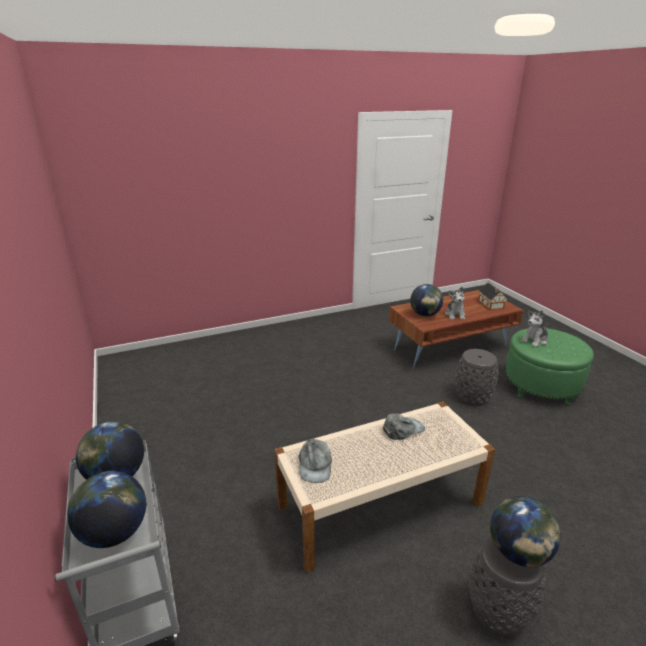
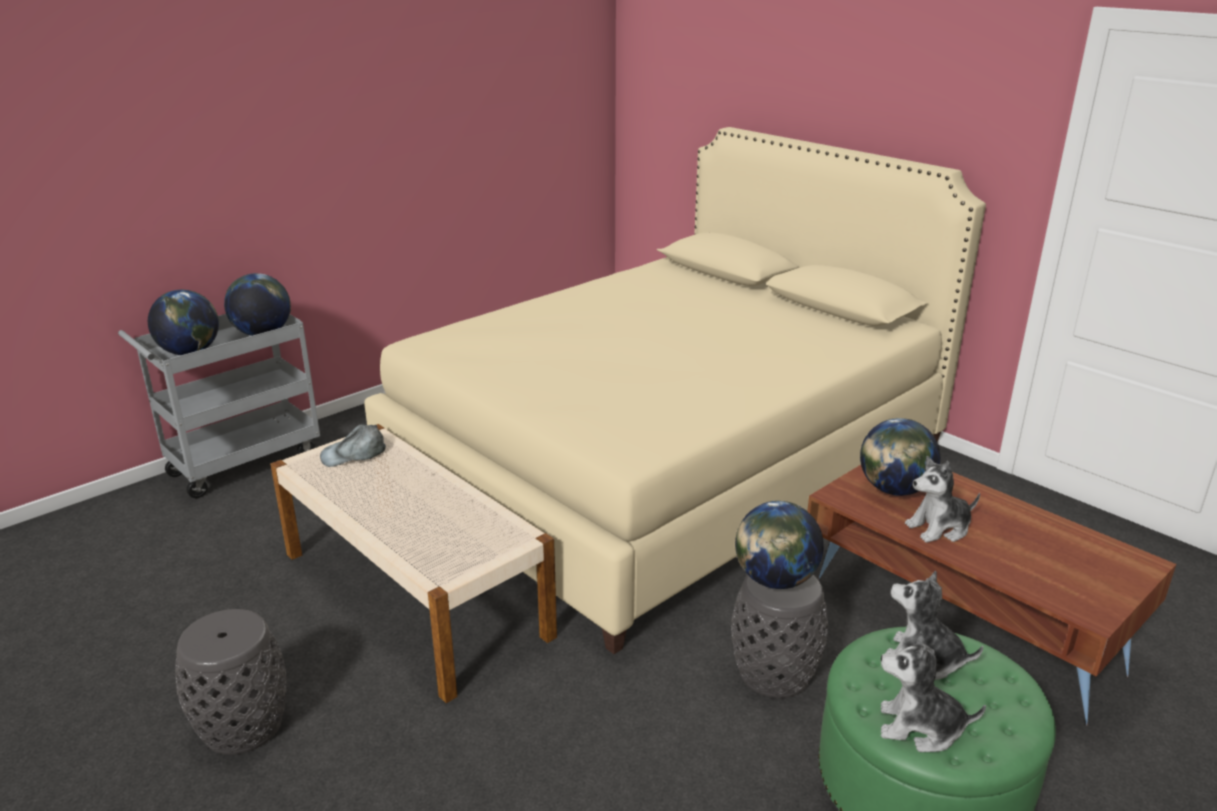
camera: 70 degrees right, 0 degrees up
(298, 382) = (667, 466): none -> beige bed
(403, 429) = (454, 507): grey cap -> none
(491, 304) = (1072, 580): toy house -> none
(518, 553) = (228, 639): globe -> globe (775, 580)
(572, 351) = (919, 728): none -> plush toy

